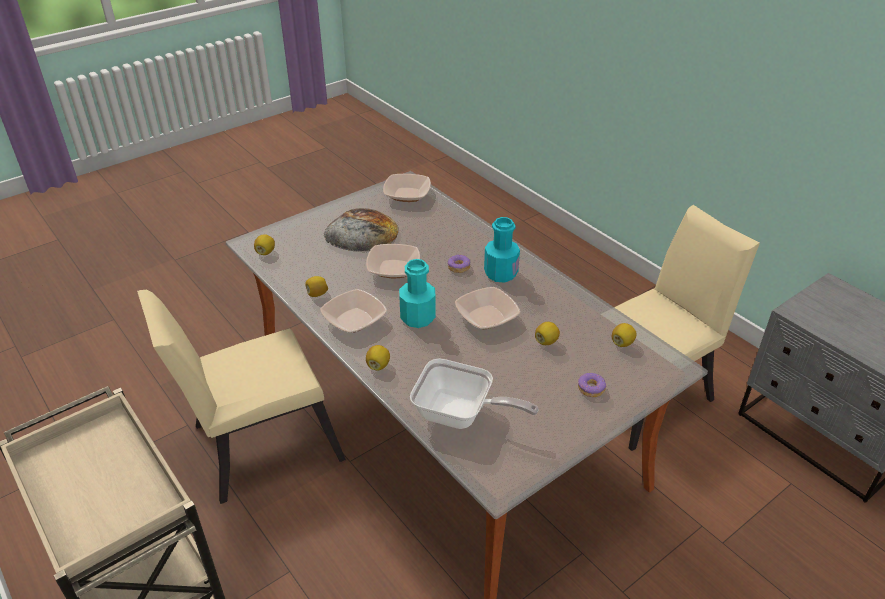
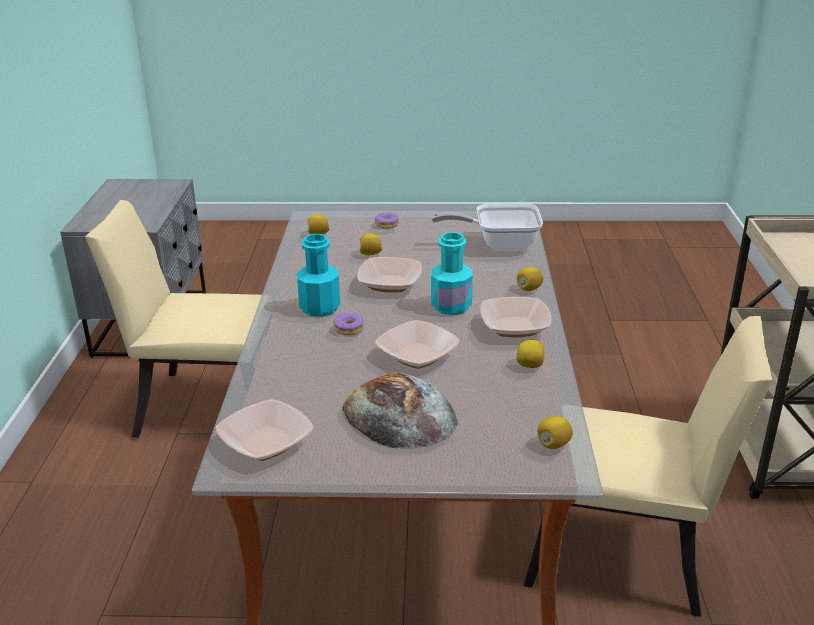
camera: 140 degrees left, 10 degrees down
(460, 415) = (499, 244): frying pan -> frying pan turned 60 degrees counterclockwise

